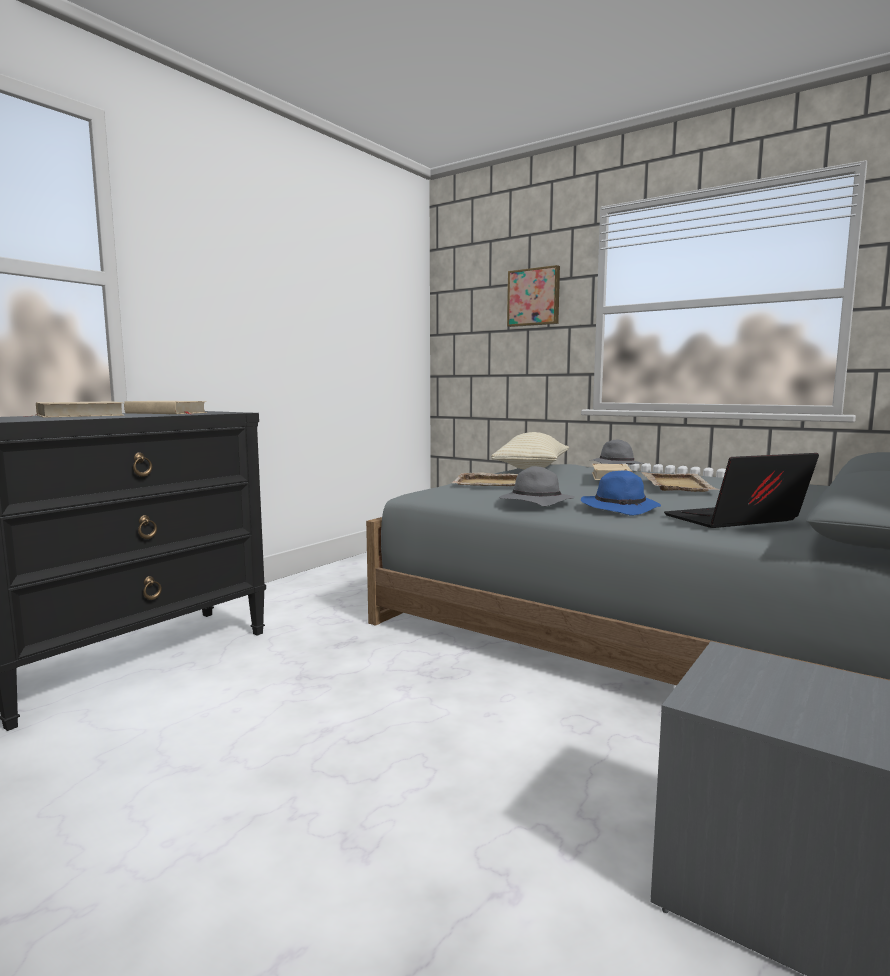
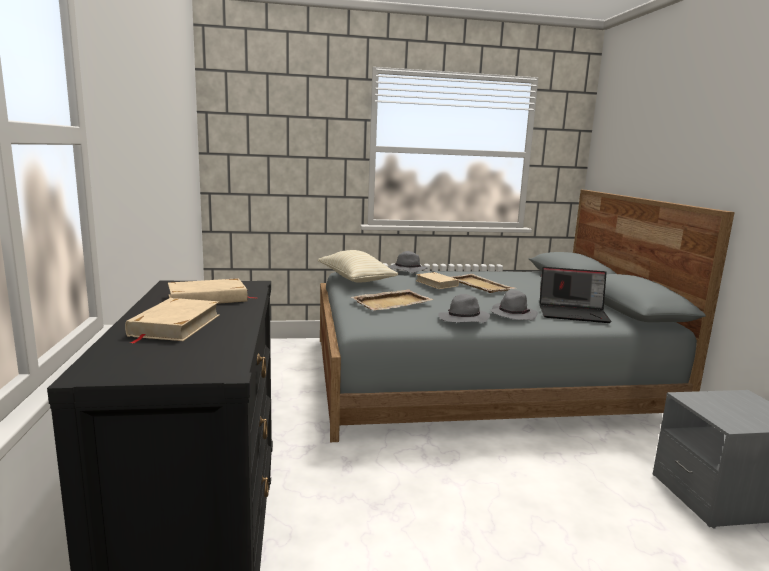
camera: 45 degrees left, 5 degrees up
(534, 297) = (314, 131): picture -> none
(621, 508) = (512, 315): blue hat -> grey hat
(734, 520) = (573, 313): laptop -> laptop turned 105 degrees counterclockwise

